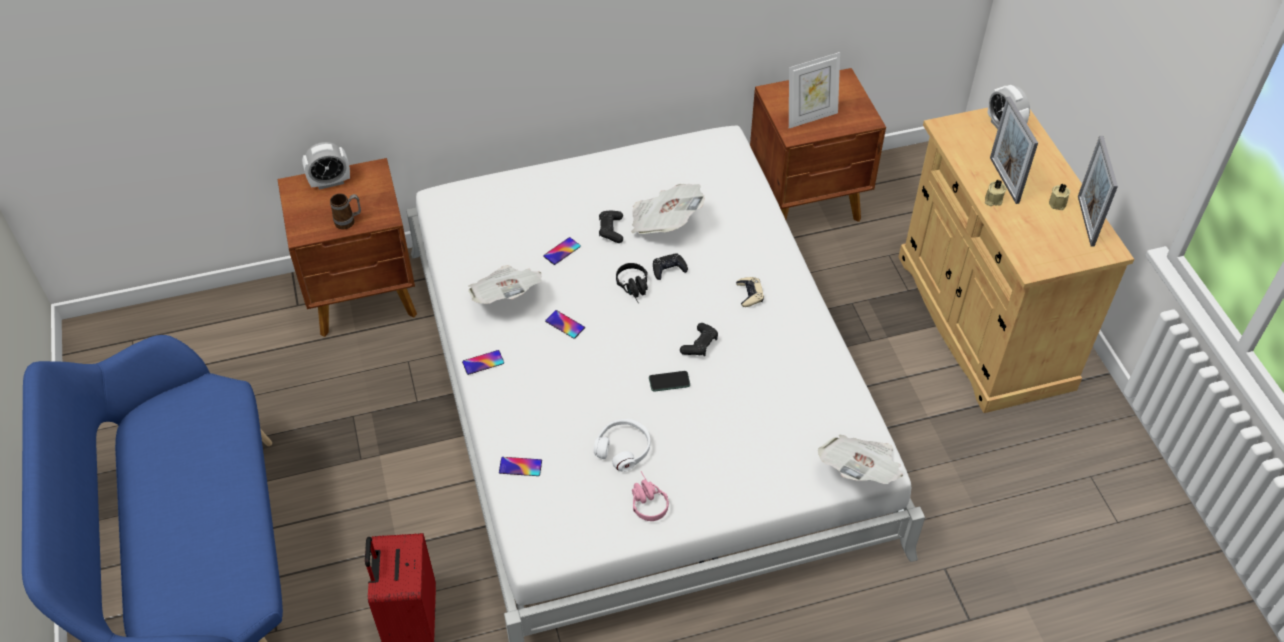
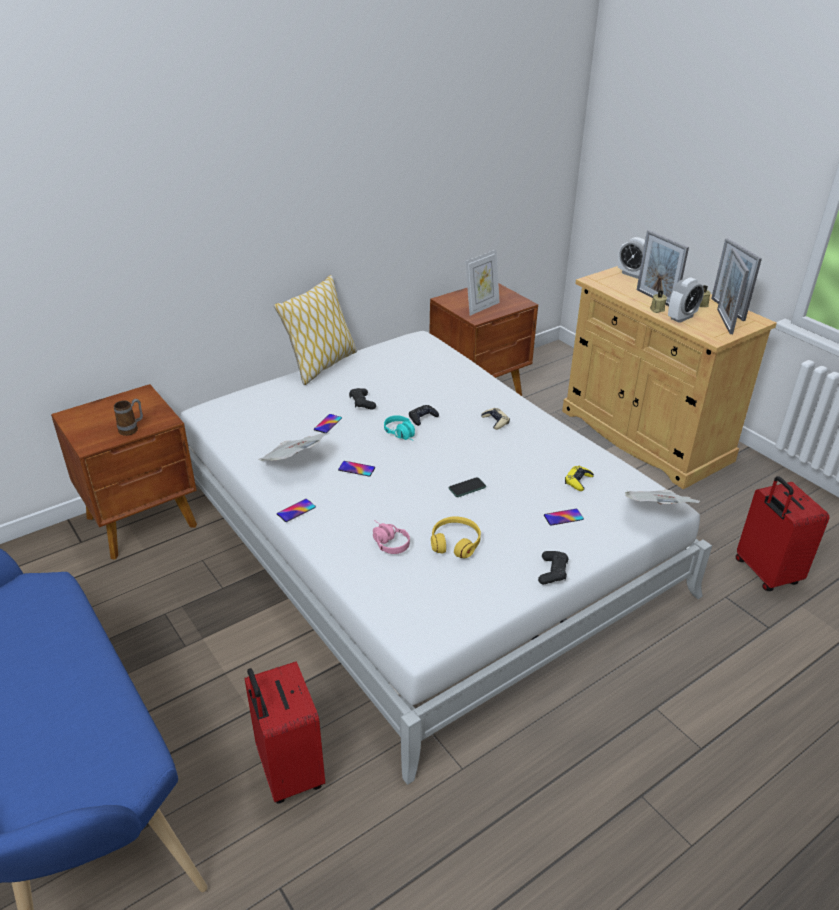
camera: 20 degrees left, 15 degrees down
(330, 182) = (103, 407): alarm clock -> alarm clock (681, 317)
(520, 467) = (369, 578): phone -> phone (563, 517)
(591, 158) = (321, 365): none -> pillow
(623, 448) = (455, 542): white headphones -> yellow headphones
(635, 289) = (402, 435): black headphones -> turquoise headphones
(646, 500) = (497, 576): pink headphones -> pink headphones (387, 542)
(664, 222) = (403, 390): newspaper -> none
(699, 344) = (477, 459): black game controller -> black game controller (552, 572)
(796, 404) = (578, 481): none -> yellow game controller
(1010, 552) = (765, 573): none -> red suitcase
(1066, 241) = (724, 321): none -> picture frame

